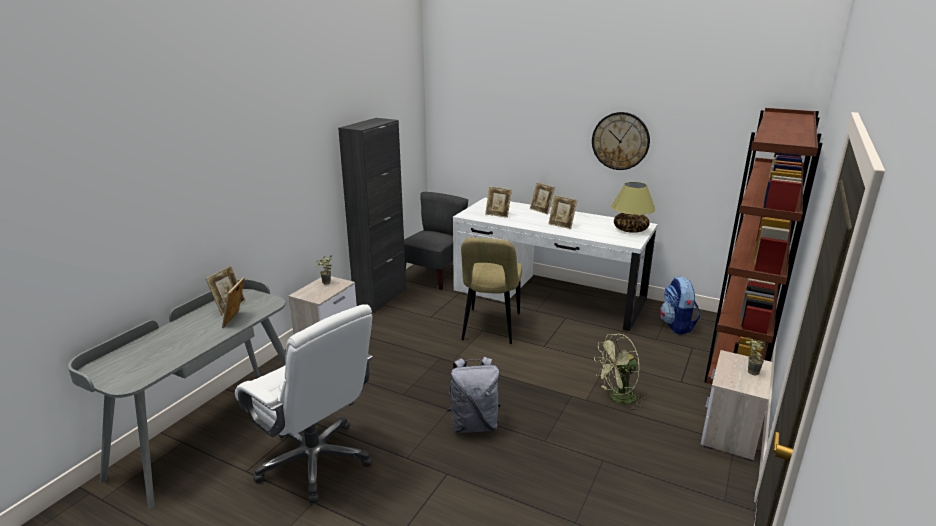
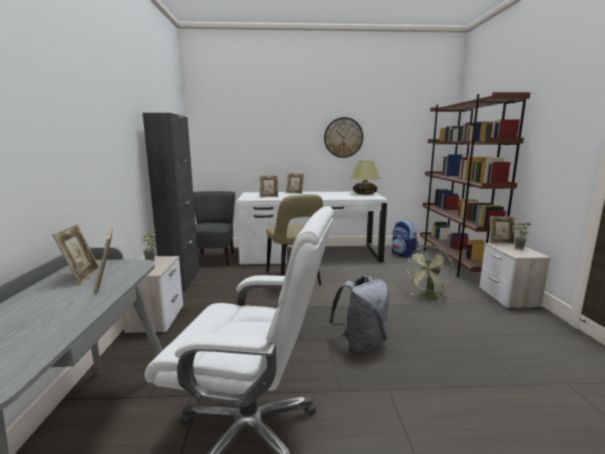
camera: 30 degrees left, 10 degrees down
(561, 225) = (321, 196): picture frame -> picture frame (500, 242)

